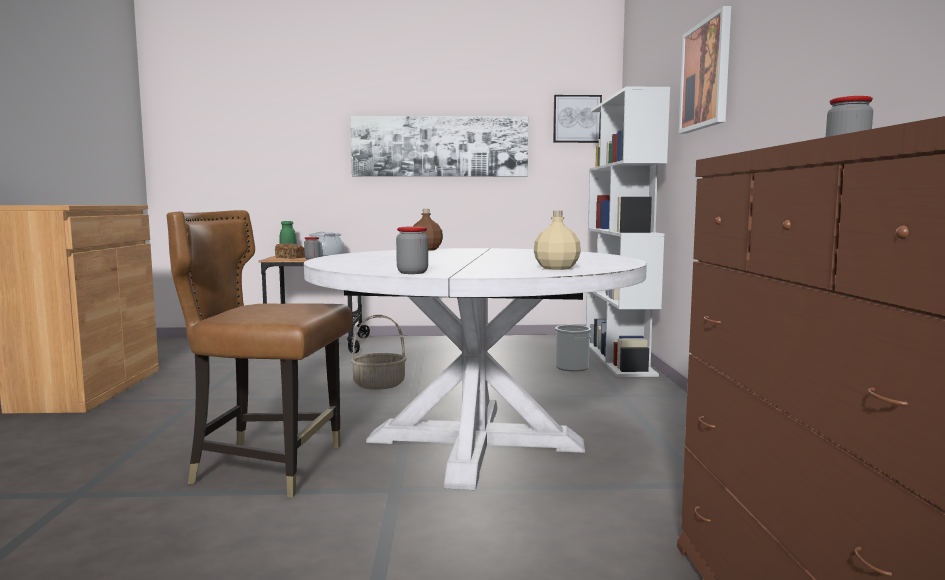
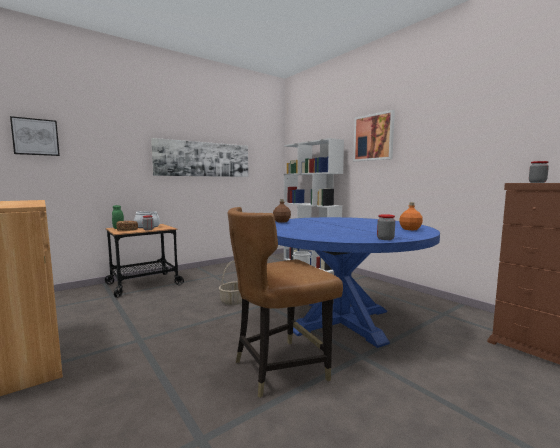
camera: 35 degrees left, 0 degrees up
(474, 442) = (341, 320): white dining table -> blue dining table
(556, 268) = (410, 229): beige bottle -> orange bottle
(576, 119) = (267, 148): picture -> picture (35, 137)

